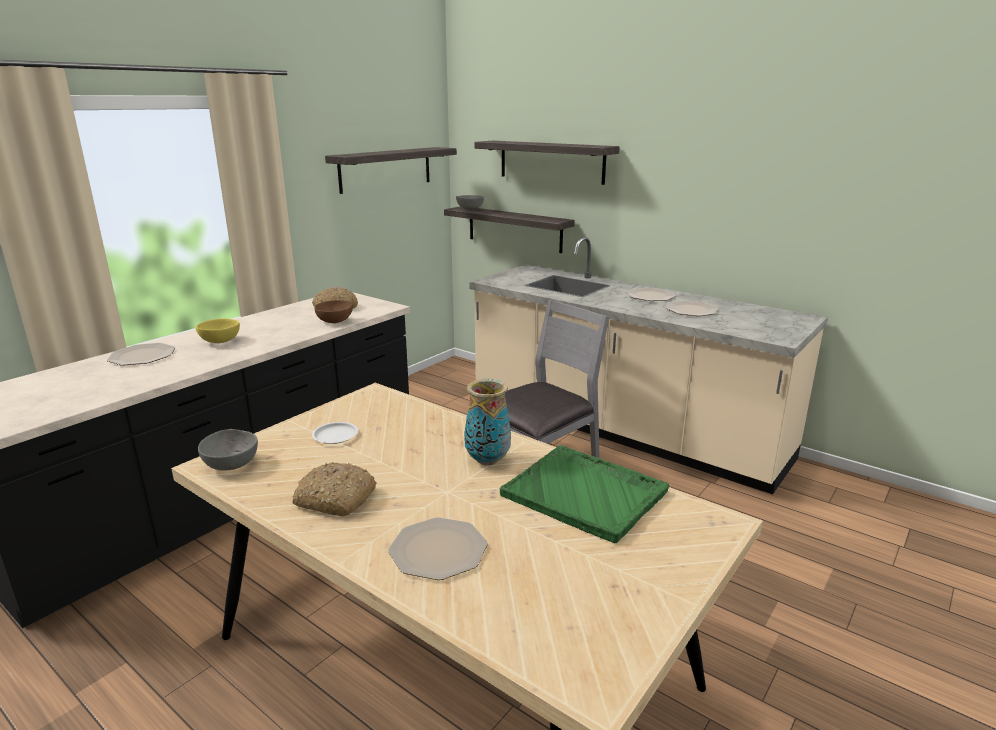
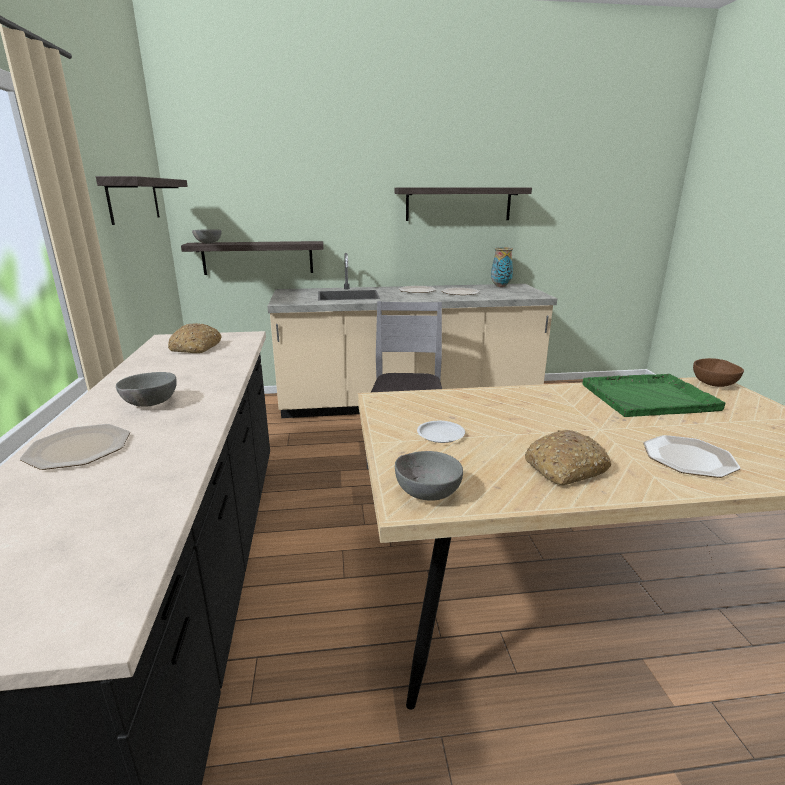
camera: 45 degrees left, 0 degrees up
(219, 342) = (149, 404): yellow bowl -> grey bowl
(336, 322) = (232, 356): brown bowl -> brown bowl (714, 384)
(487, 460) = (566, 404): vase -> vase (500, 286)
(551, 161) = (293, 190): shelf -> shelf (458, 204)

